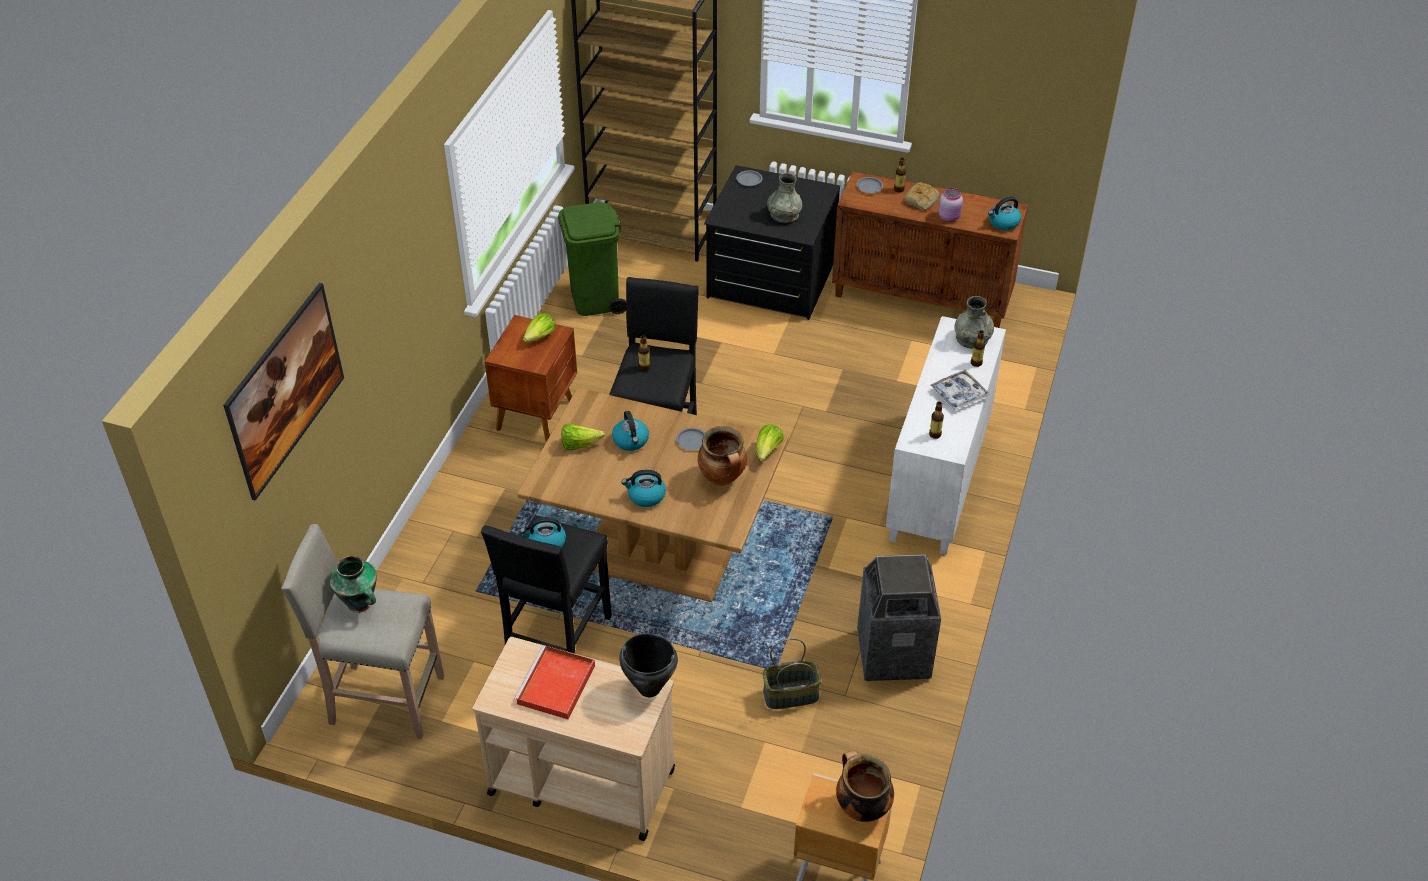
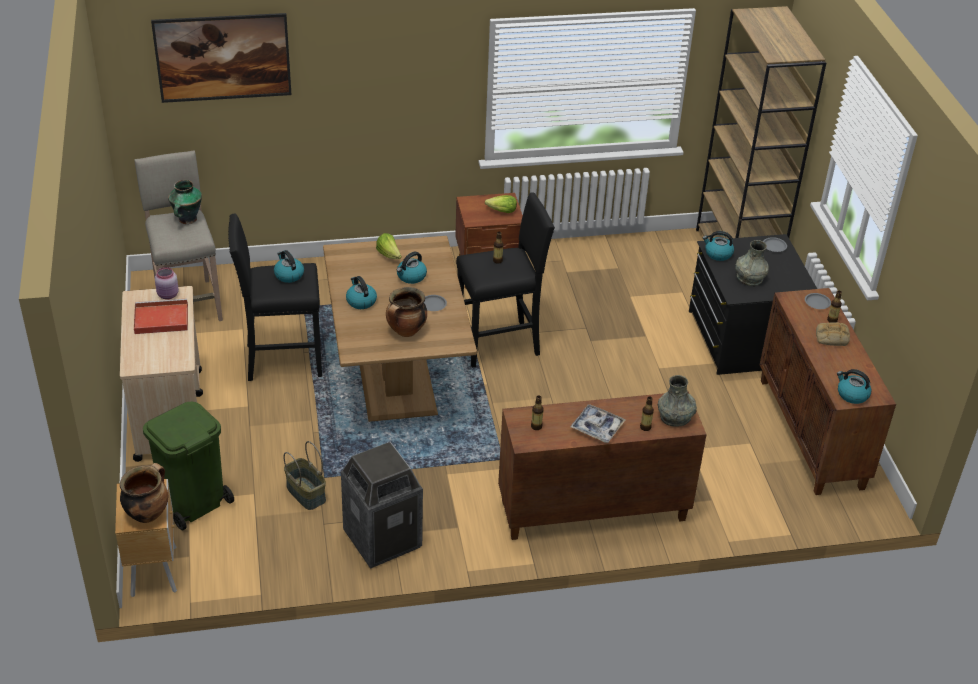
camera: 60 degrees right, 5 degrees down
(595, 300) = (632, 257): green trash can -> green trash can (193, 503)
(649, 688) = (181, 361): black cooking pot -> none
(734, 218) = (718, 254): none -> kettle
(767, 451) = (451, 345): lettuce -> none
(939, 482) = (592, 511): white cabinet -> brown cabinet
(949, 217) = (826, 360): pink jar -> pink jar (168, 295)

